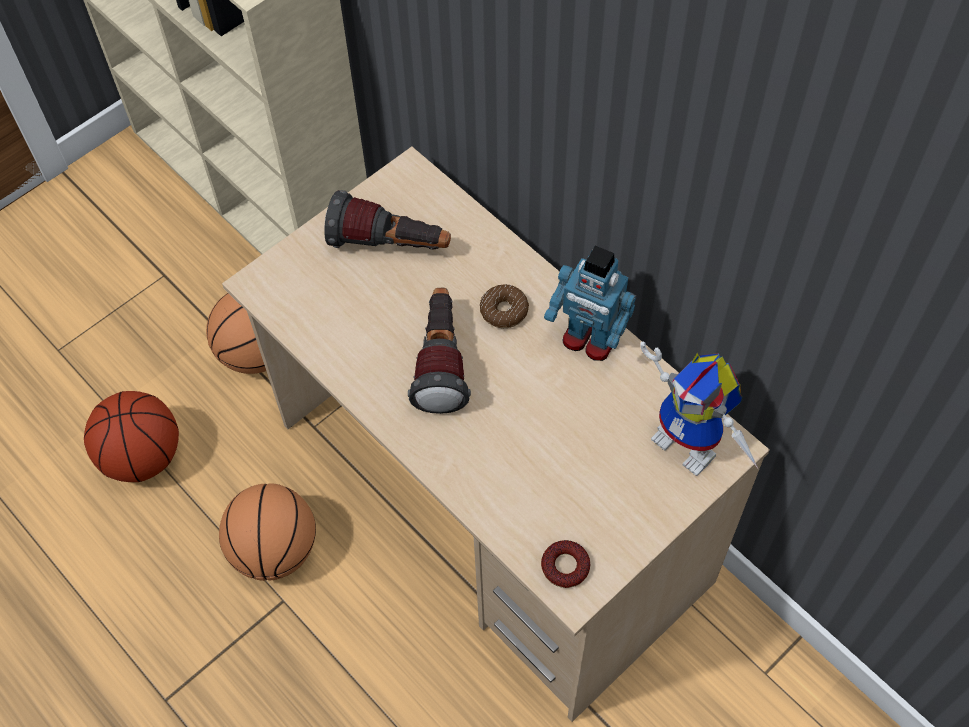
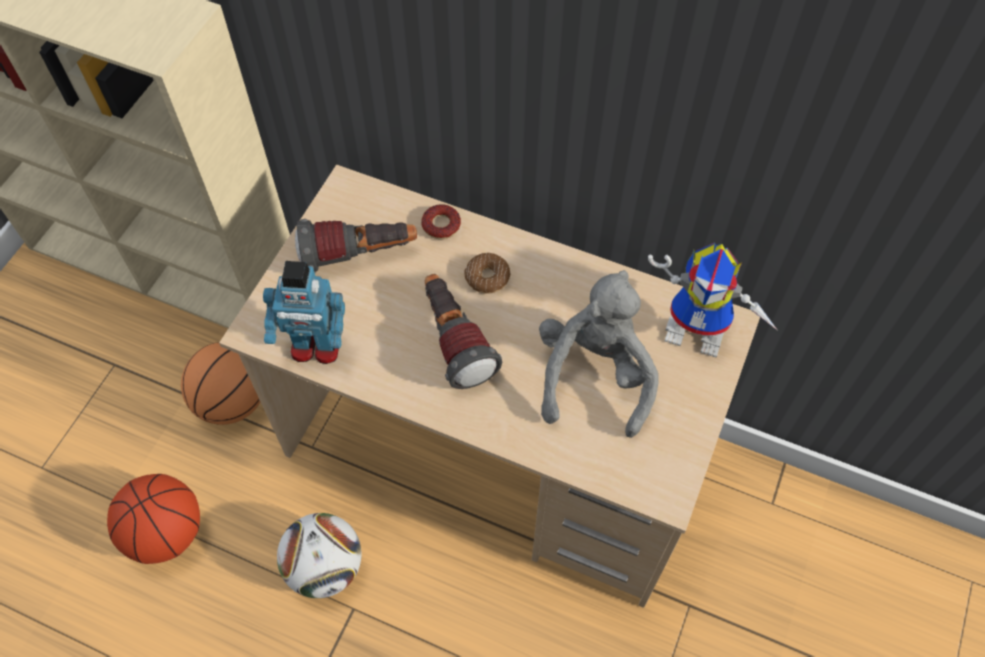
camera: 25 degrees left, 0 degrees up
(275, 549) = (325, 567): basketball -> football
(562, 447) = (594, 375): none -> grey plush toy
(565, 567) = (649, 476): donut -> donut (441, 225)
(589, 339) = (571, 276): toy robot -> toy robot (316, 346)

